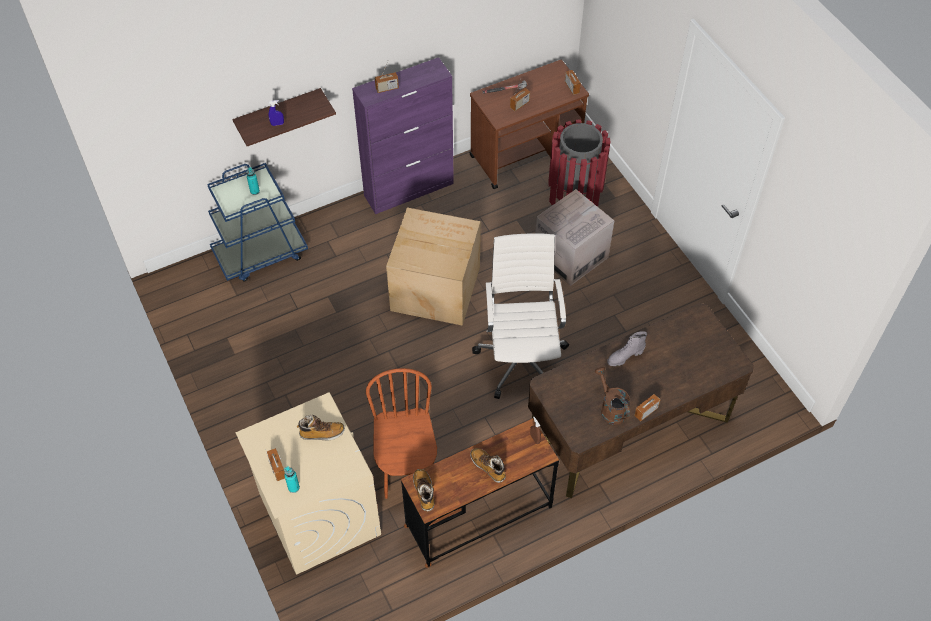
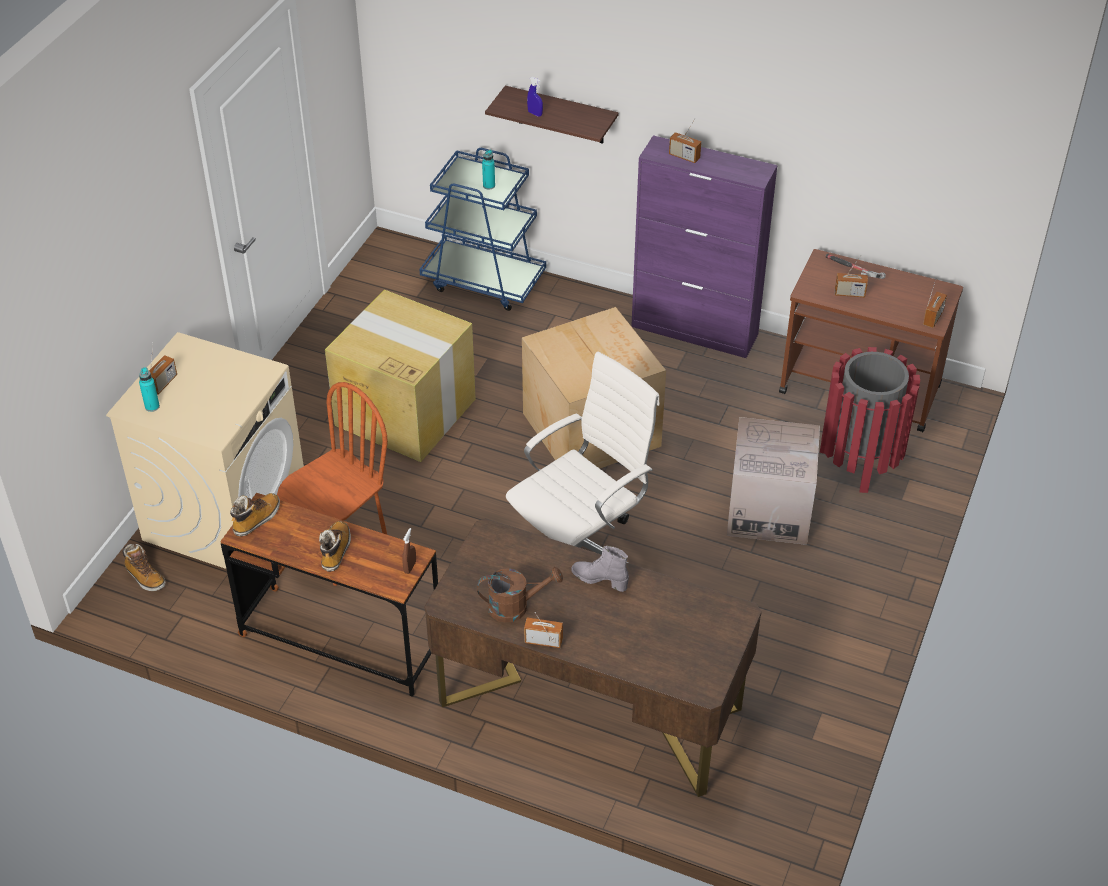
camera: 50 degrees right, 10 degrees down
(322, 433) = (233, 388): boot -> boot (145, 577)
(328, 366) = (404, 411): none -> cardboard box
(610, 408) = (515, 607): brown watering can -> brown watering can turned 60 degrees clockwise

